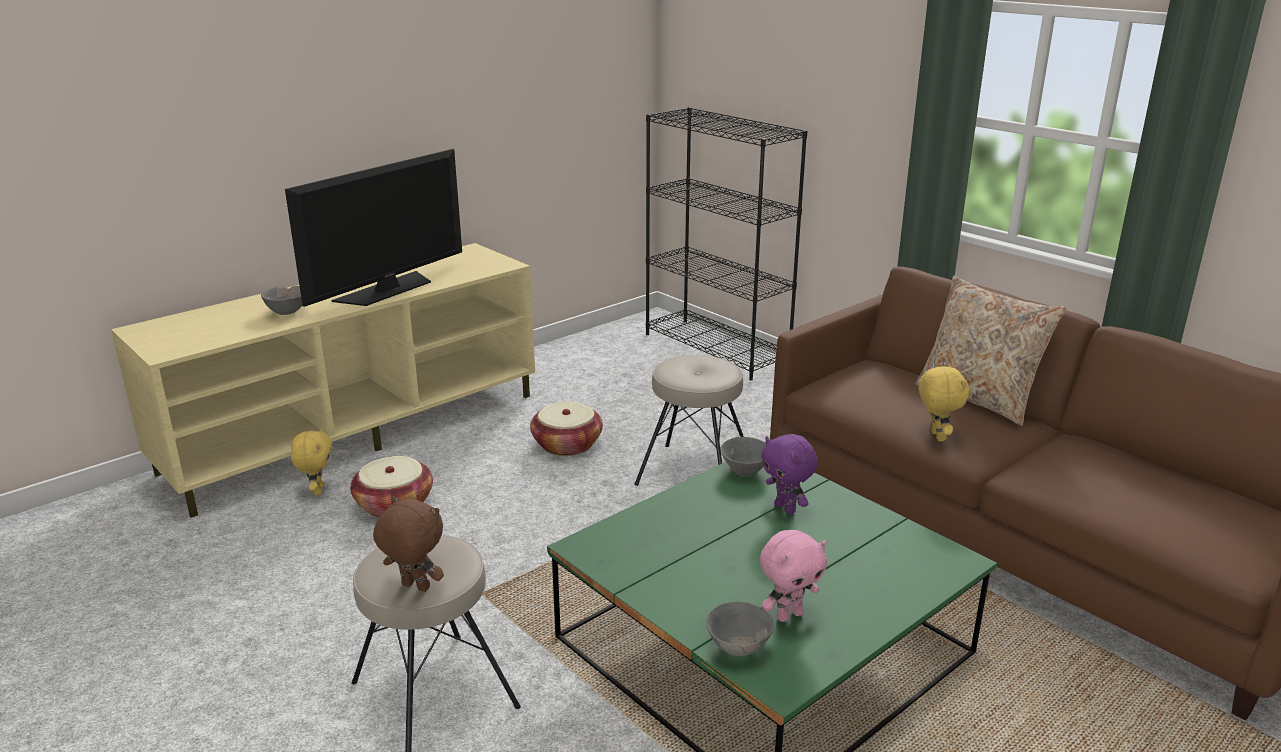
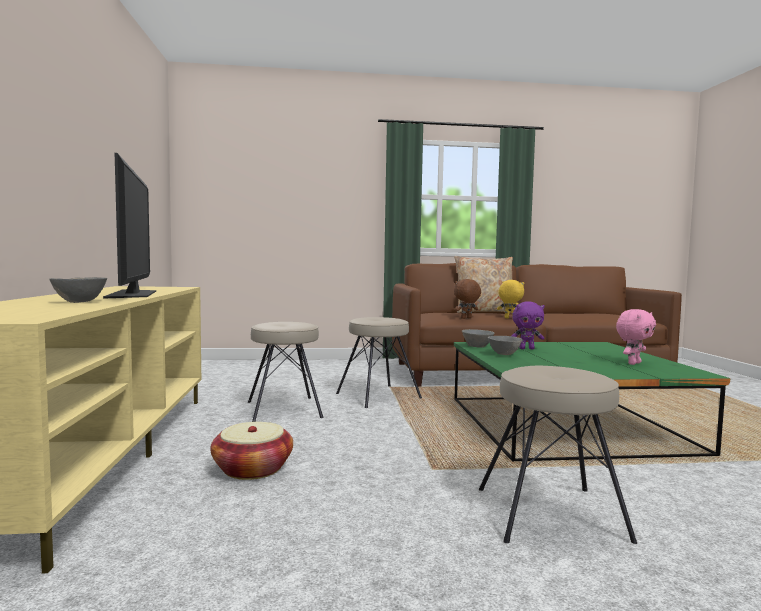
camera: 55 degrees left, 20 degrees down
(317, 490) = (157, 492): yellow plush toy -> none
(414, 587) = (592, 377): brown plush toy -> brown plush toy (466, 318)
(567, 445) = (284, 409): basket -> beige stool
(717, 348) = (256, 363): black bookcase -> none
(738, 648) = (662, 373): grey bowl -> grey bowl (504, 354)
(789, 615) = (633, 363): pink plush toy -> pink plush toy turned 45 degrees clockwise

